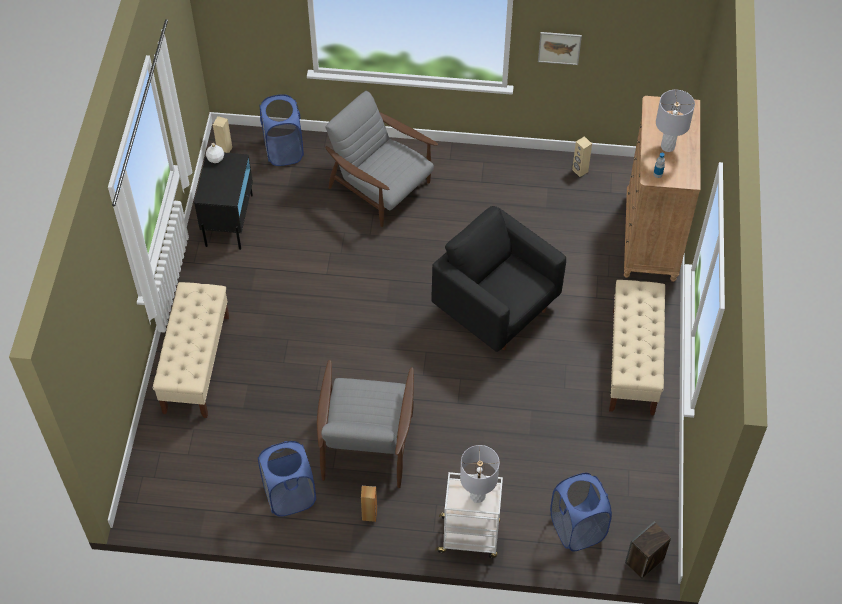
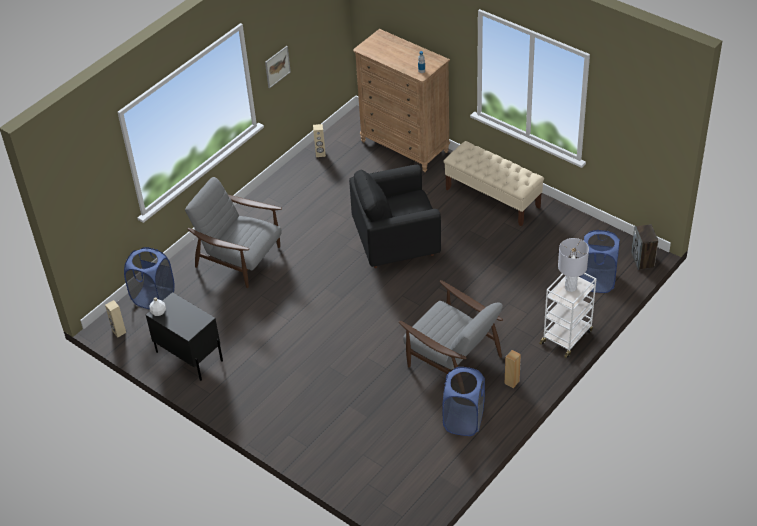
camera: 55 degrees left, 10 degrees down
(196, 363) = (305, 429): beige bench -> none
(381, 187) = (240, 258): grey armchair -> grey armchair turned 45 degrees clockwise
(667, 146) = (403, 57): grey table lamp -> none

